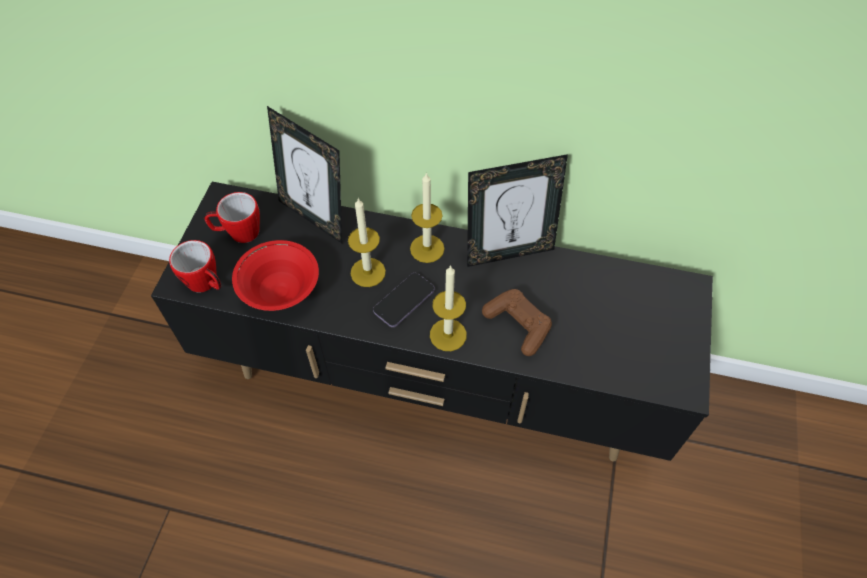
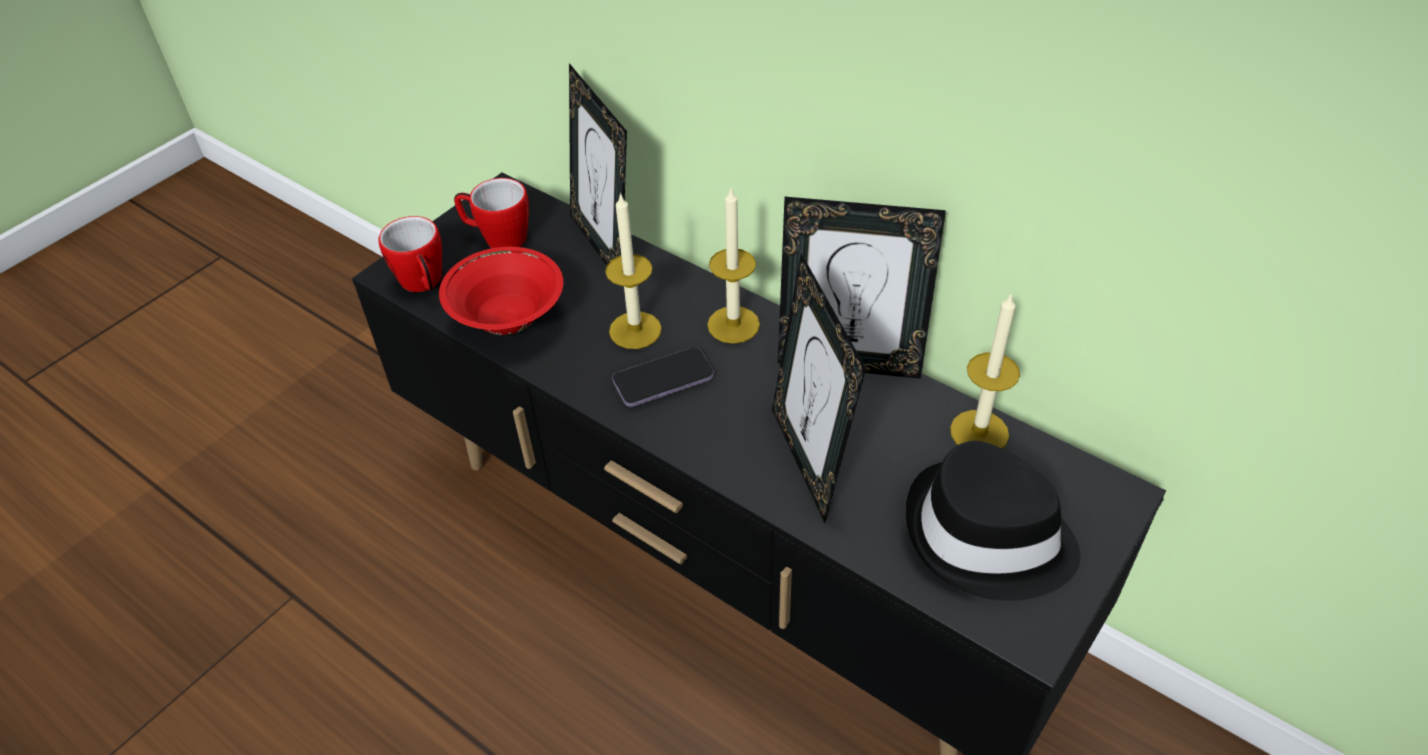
camera: 25 degrees right, 10 degrees down
(448, 335) = (700, 440): candle -> candle (979, 432)
(518, 325) = (809, 460): brown game controller -> picture frame
(637, 338) = (987, 537): none -> black hat

